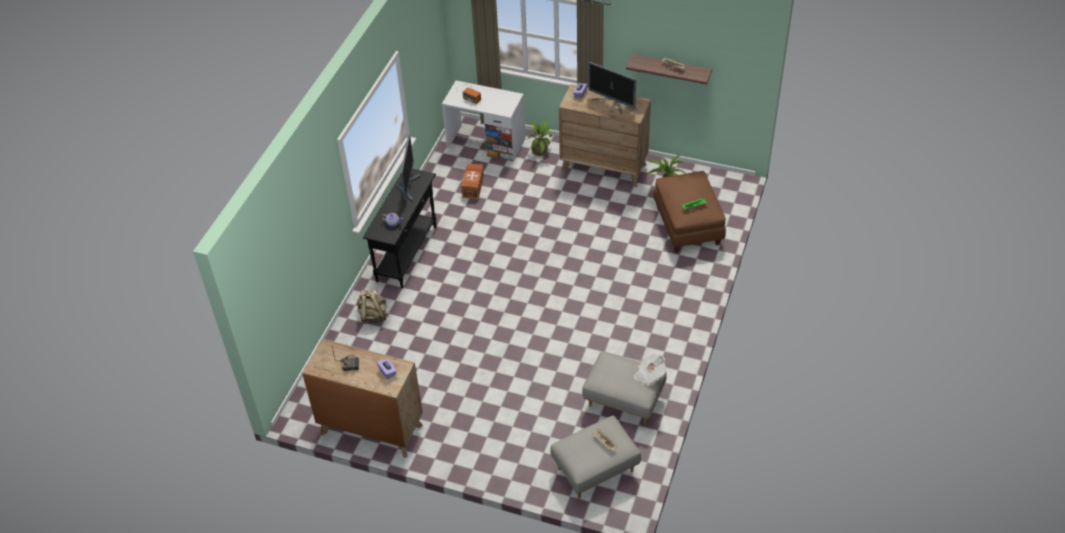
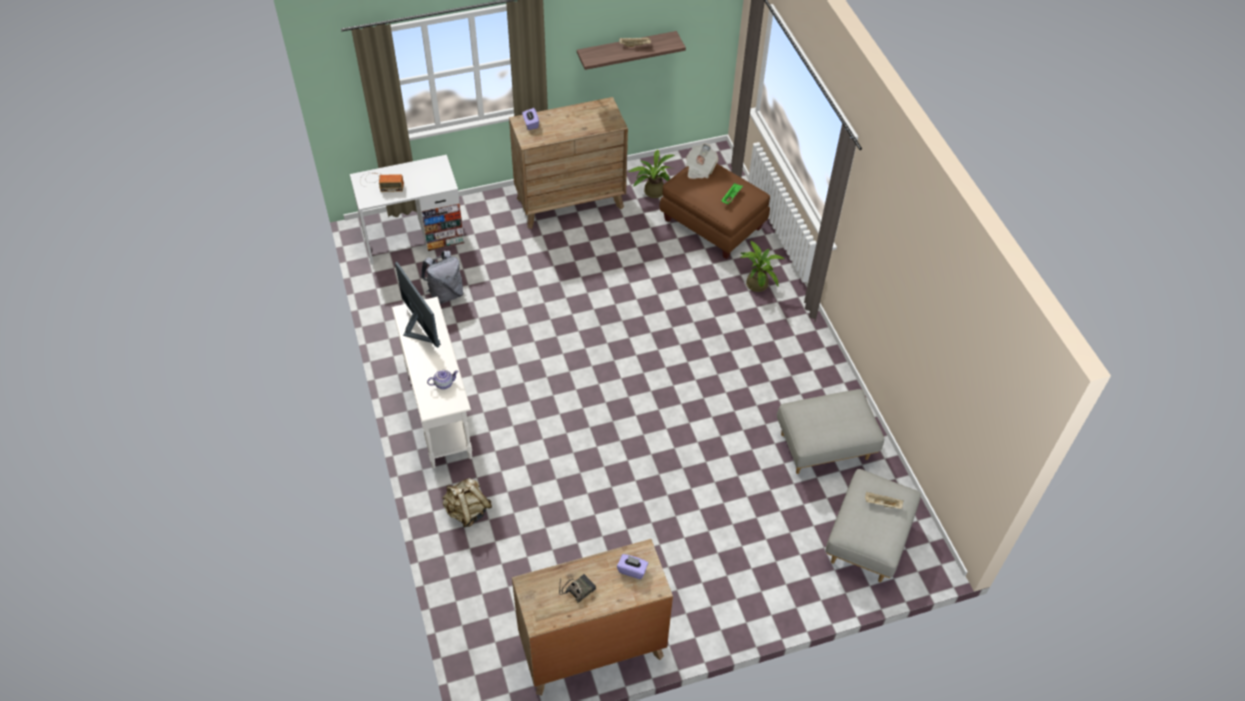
camera: 40 degrees left, 5 degrees up
(407, 253) = (439, 414): black console table -> white console table
(473, 186) = (445, 294): brown storage box -> grey backpack
(541, 150) = (484, 215): potted plant -> potted plant (756, 282)
(612, 103) = (576, 119): monitor -> none
(649, 375) = (854, 402): newspaper -> newspaper (699, 169)

